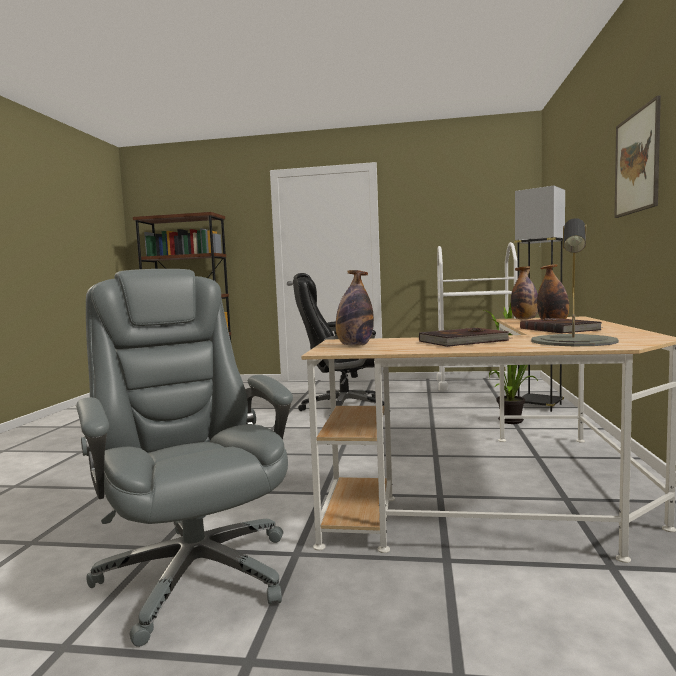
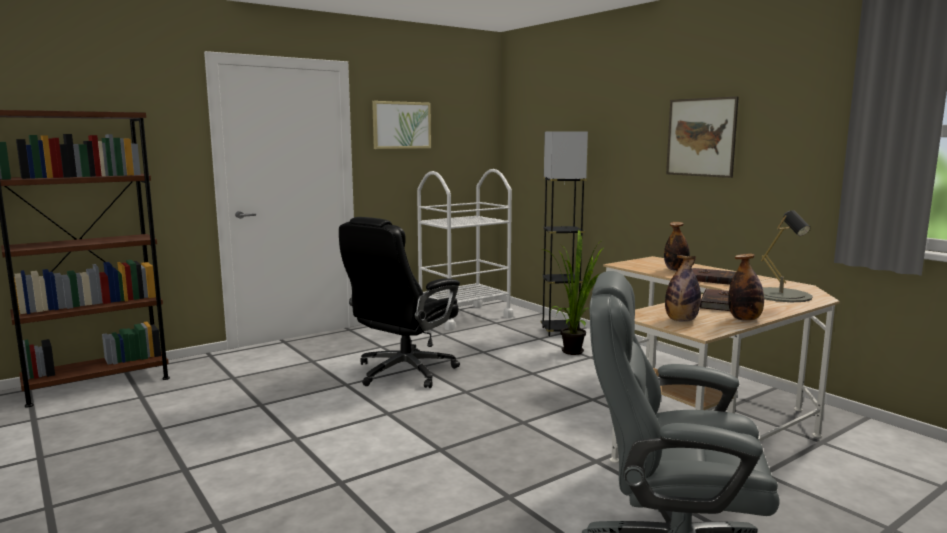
camera: 45 degrees left, 5 degrees up
(426, 210) = (401, 125): none -> picture
(525, 319) = (631, 264): bottle -> bottle (744, 319)

